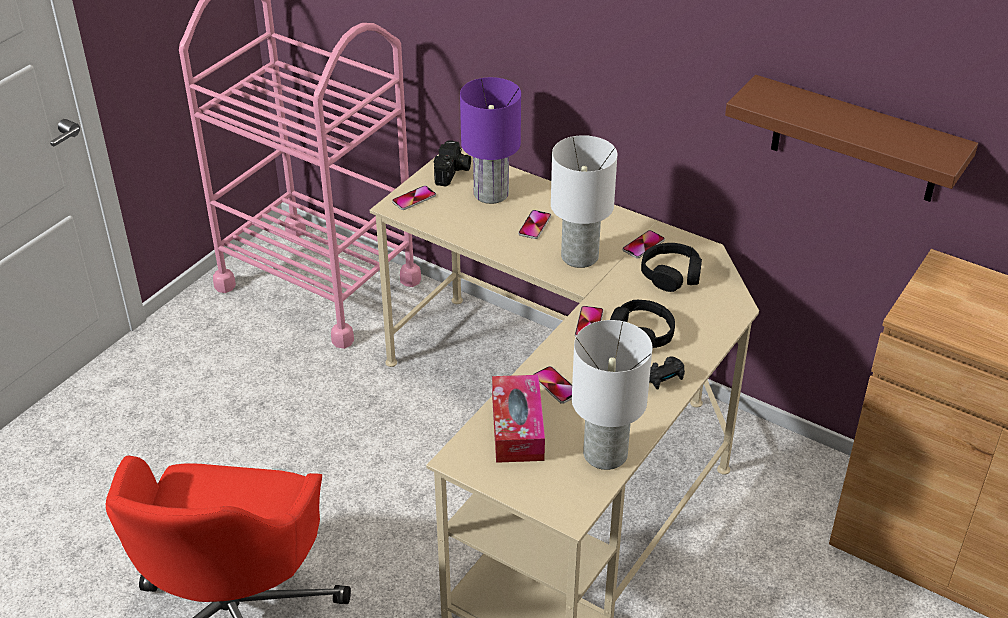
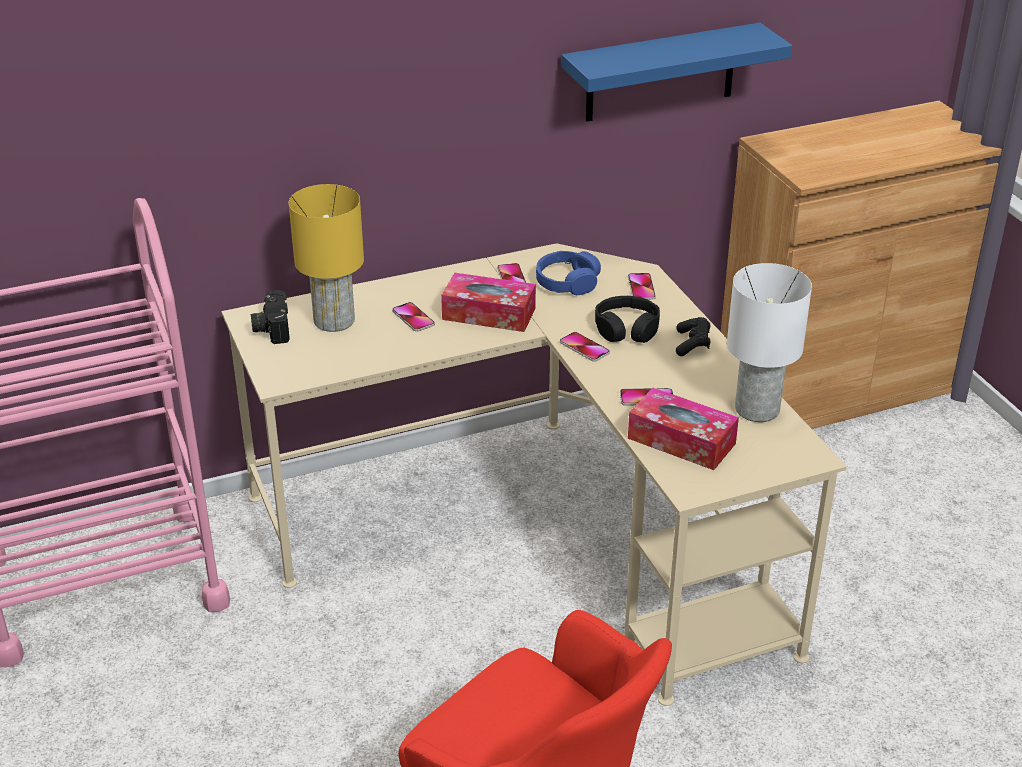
camera: 55 degrees left, 5 degrees down
(414, 199) = (281, 366): phone -> phone (641, 287)
(453, 173) = (271, 328): camera -> camera turned 150 degrees counterclockwise
(491, 193) = (333, 320): purple table lamp -> yellow table lamp
(580, 257) = (489, 314): white table lamp -> tissue box
(671, 275) = (567, 282): black headphones -> blue headphones
(855, 141) = (660, 73): brown shelf -> blue shelf

